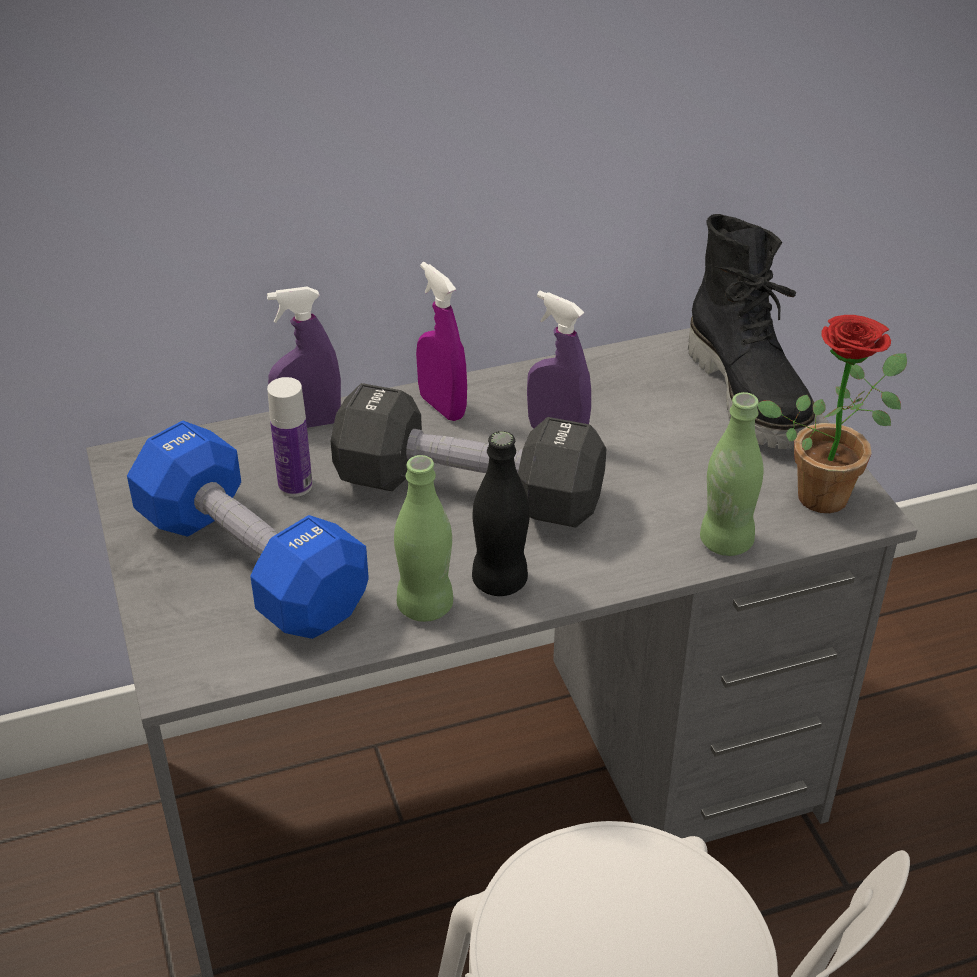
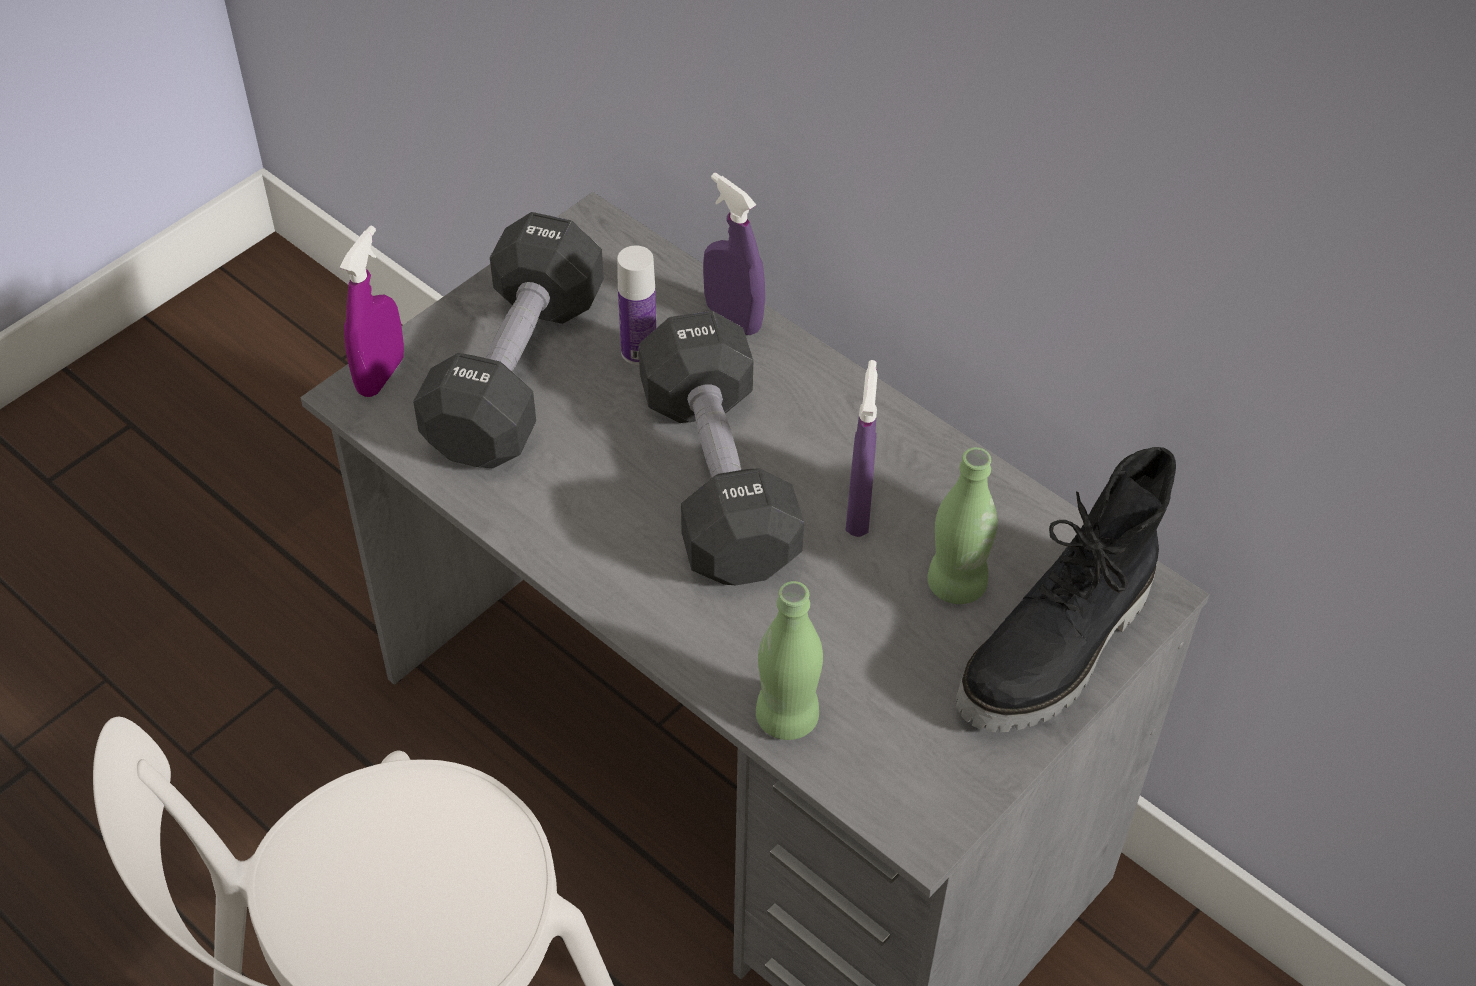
camera: 60 degrees right, 10 degrees up
(251, 564) = (516, 373): blue dumbbell -> black dumbbell
(425, 606) = (539, 517): green bottle -> green bottle (956, 585)
(442, 407) = (833, 403): purple spray bottle -> purple spray bottle (381, 375)
(500, 581) = (607, 557): black bottle -> none
(827, 490) = (937, 781): potted plant -> none

